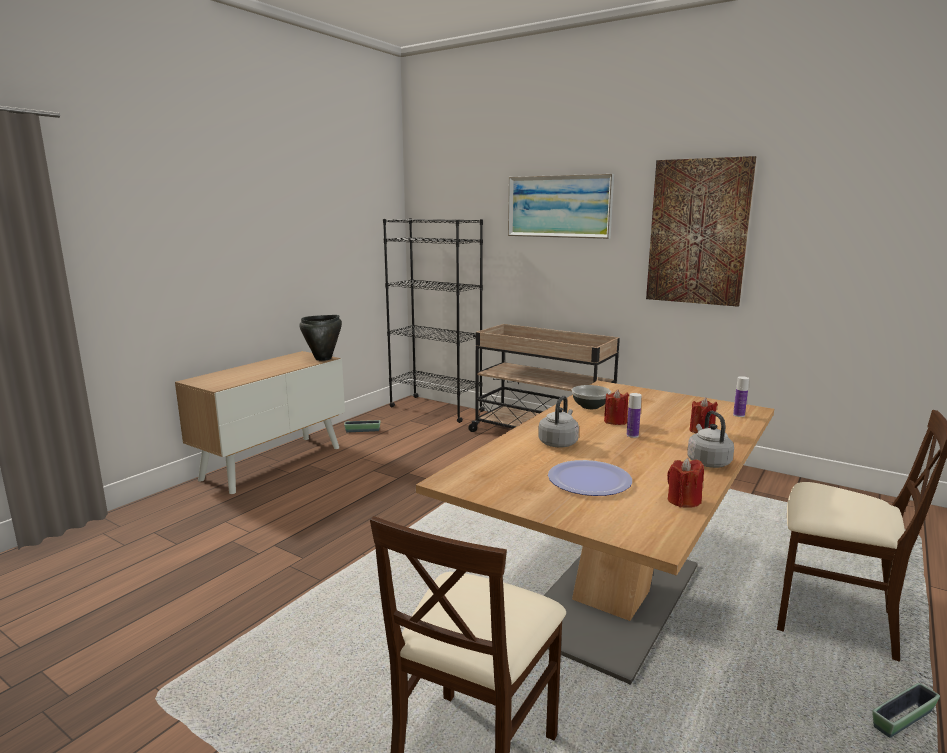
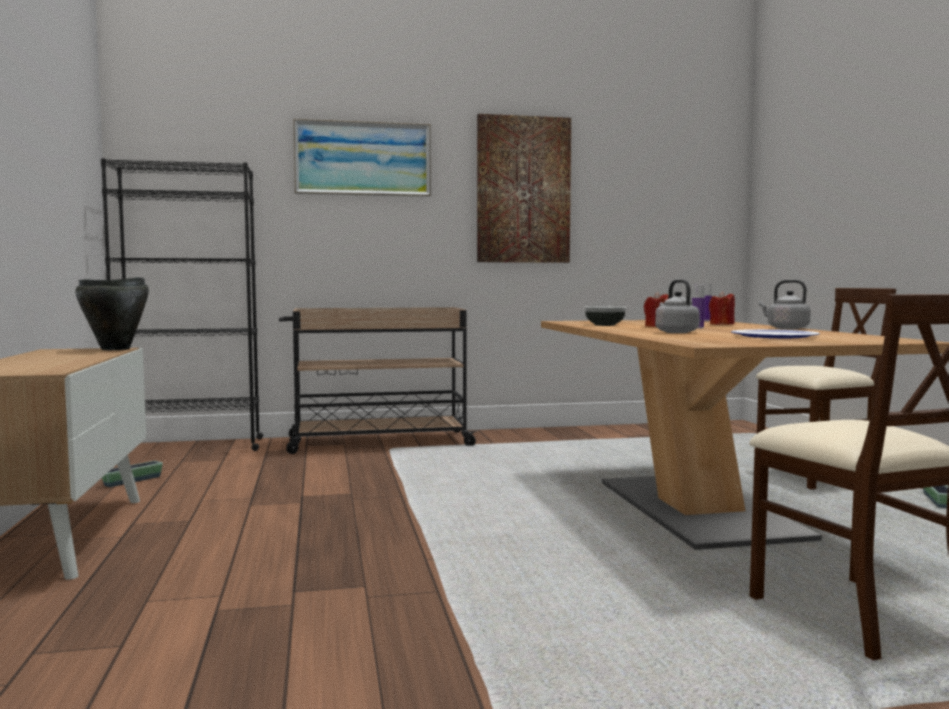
camera: 45 degrees left, 10 degrees down
(683, 501) = (850, 334): red candle -> none

